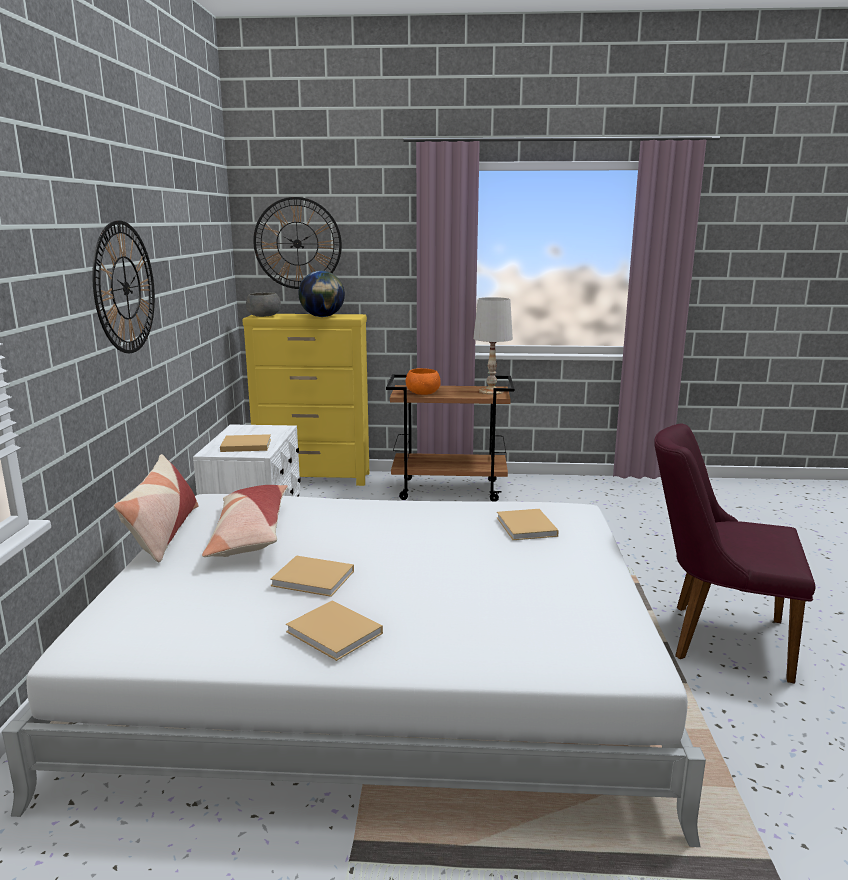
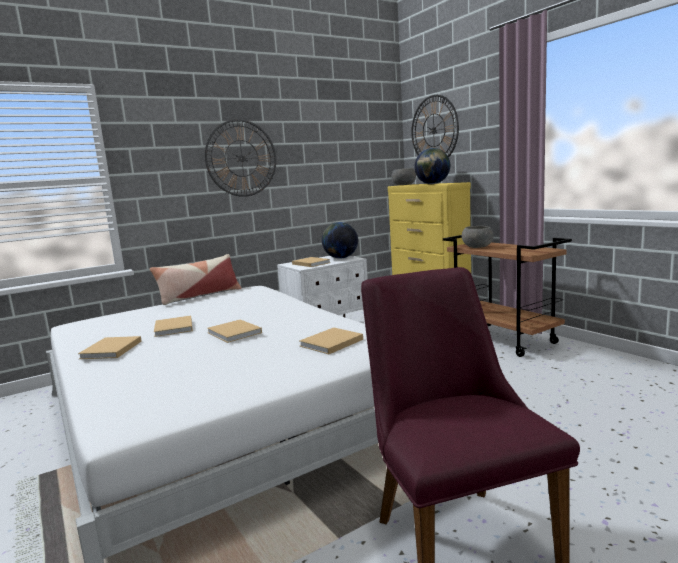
camera: 55 degrees right, 5 degrees down
(249, 534) = (215, 304): pillow -> none
(259, 430) = (340, 258): none -> globe
(414, 553) = (235, 333): none -> beige book
(423, 393) = (477, 247): orange bowl -> grey bowl
(491, 391) = (536, 251): white table lamp -> none

